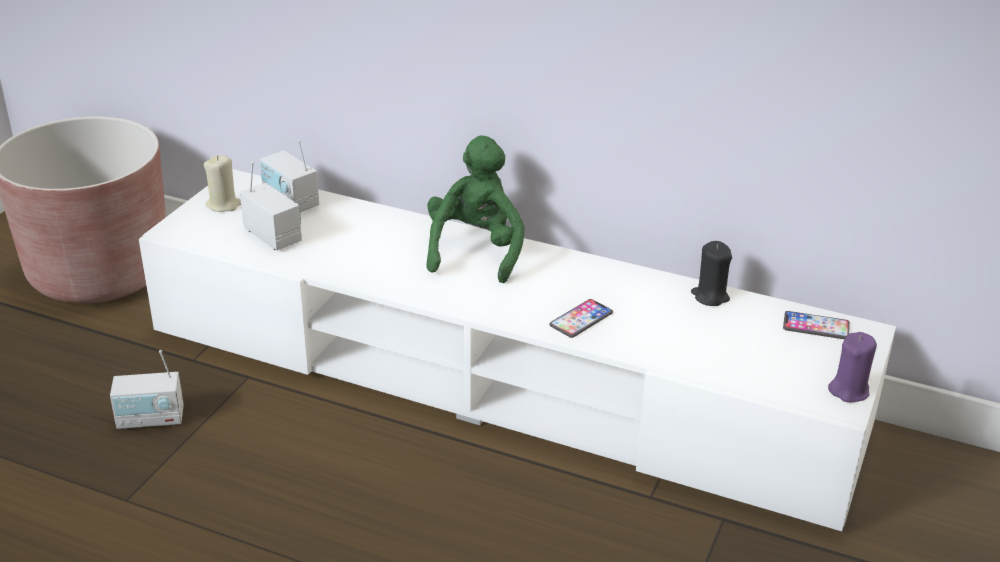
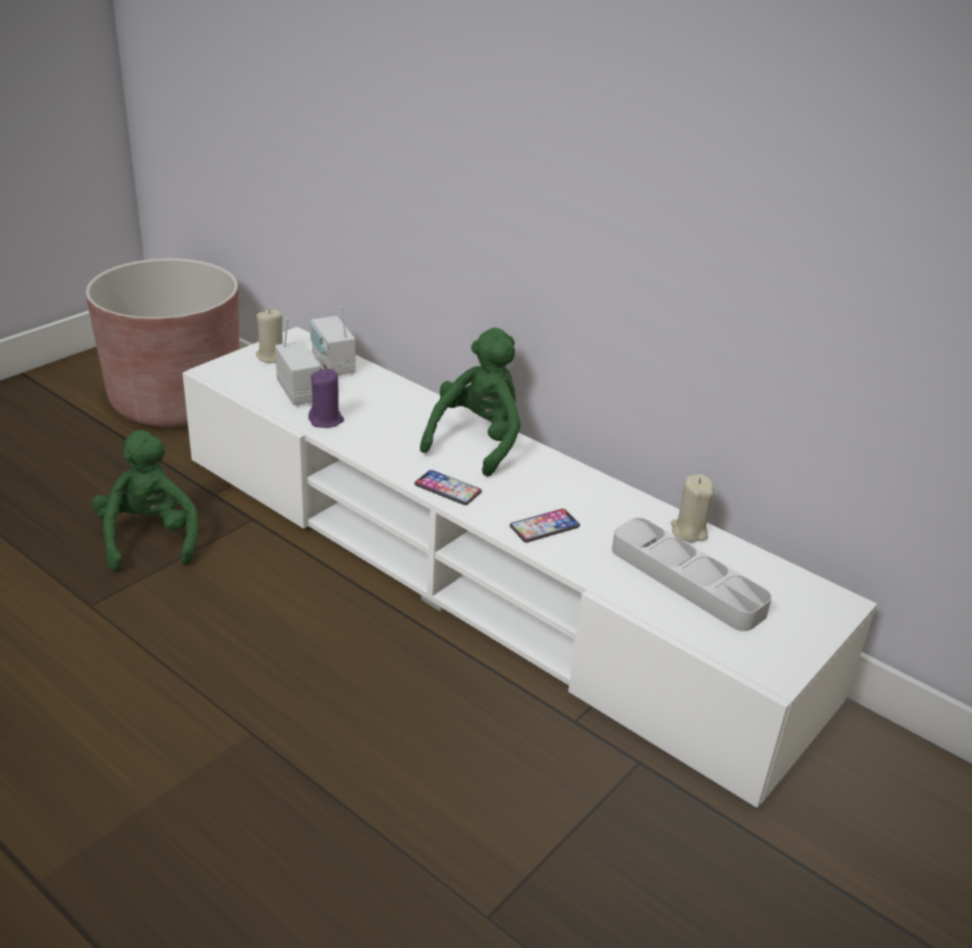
camera: 15 degrees right, 0 degrees up
(151, 419) = (149, 538): radio -> green plush toy
(710, 296) = (689, 531): black candle -> beige candle
(730, 341) = (686, 580): none -> grey tray
(816, 326) = (787, 585): phone -> phone (447, 488)
(849, 390) = (790, 659): purple candle -> purple candle (326, 420)

